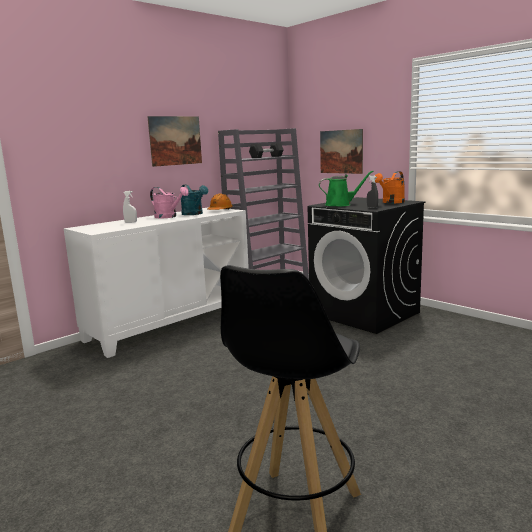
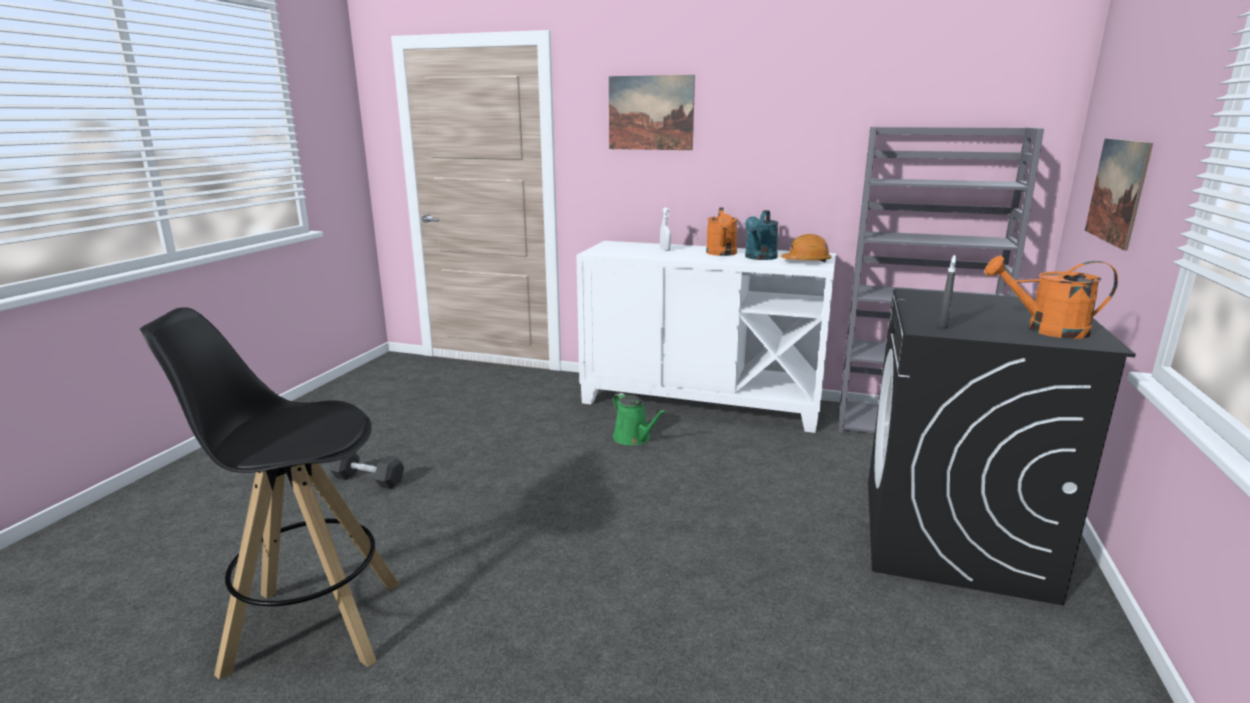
camera: 60 degrees right, 5 degrees up
(169, 217) = (722, 254): pink watering can -> orange watering can
(175, 140) = (785, 140): picture -> picture (650, 113)
(266, 157) = (962, 182): black dumbbell -> black dumbbell (368, 479)
(340, 204) = (939, 303): green watering can -> green watering can (634, 438)

